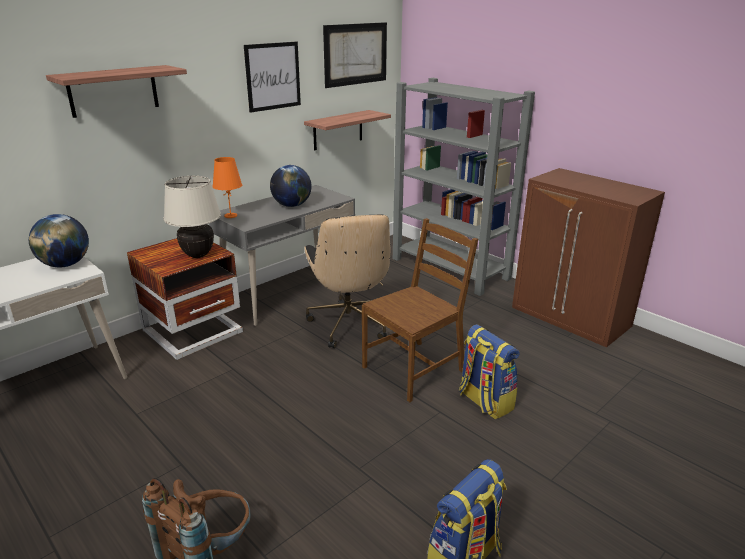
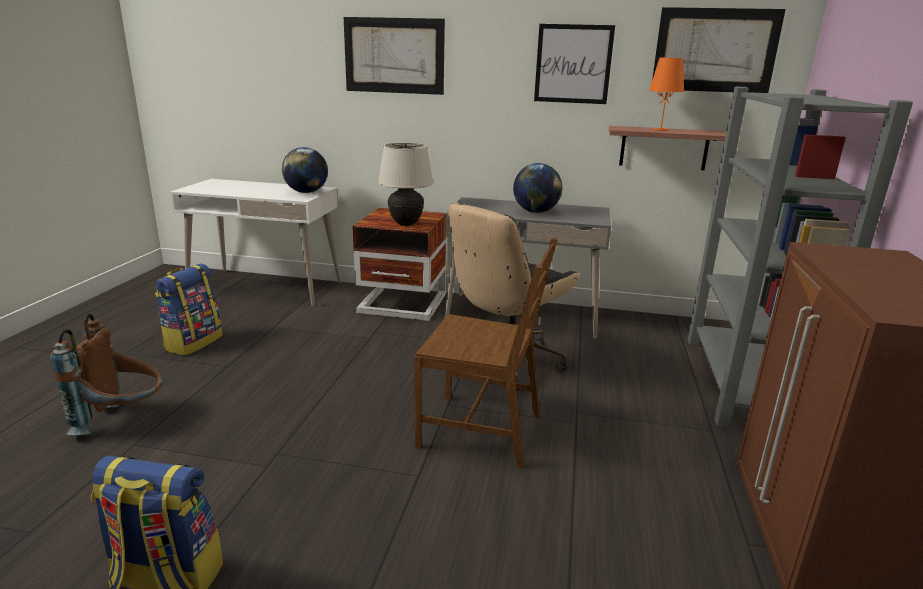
camera: 55 degrees right, 5 degrees down
(113, 91) = (394, 56): shelf -> picture
(230, 216) = (469, 202): orange table lamp -> orange table lamp (660, 129)
(484, 401) = (474, 505): backpack -> backpack (193, 342)

